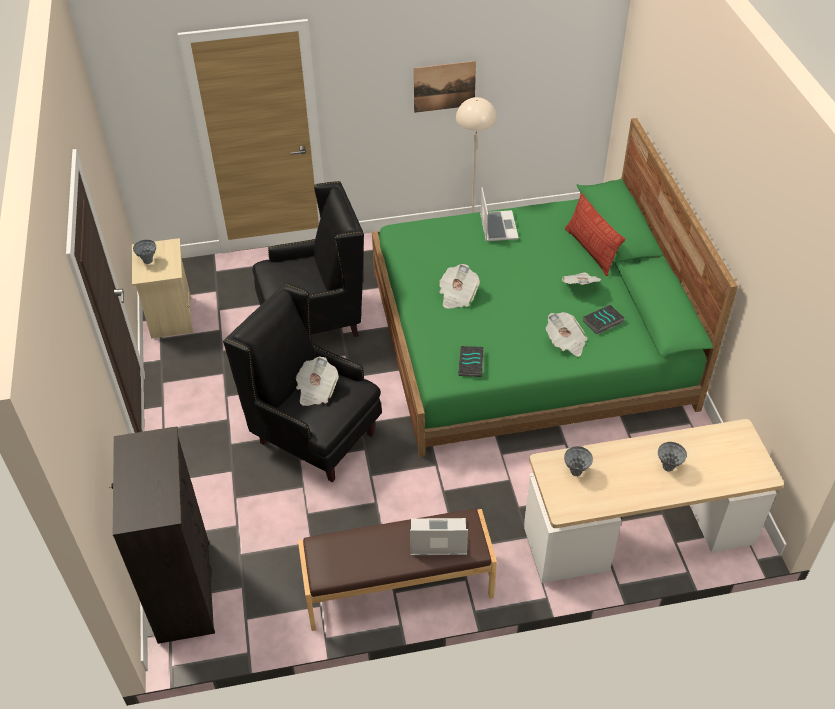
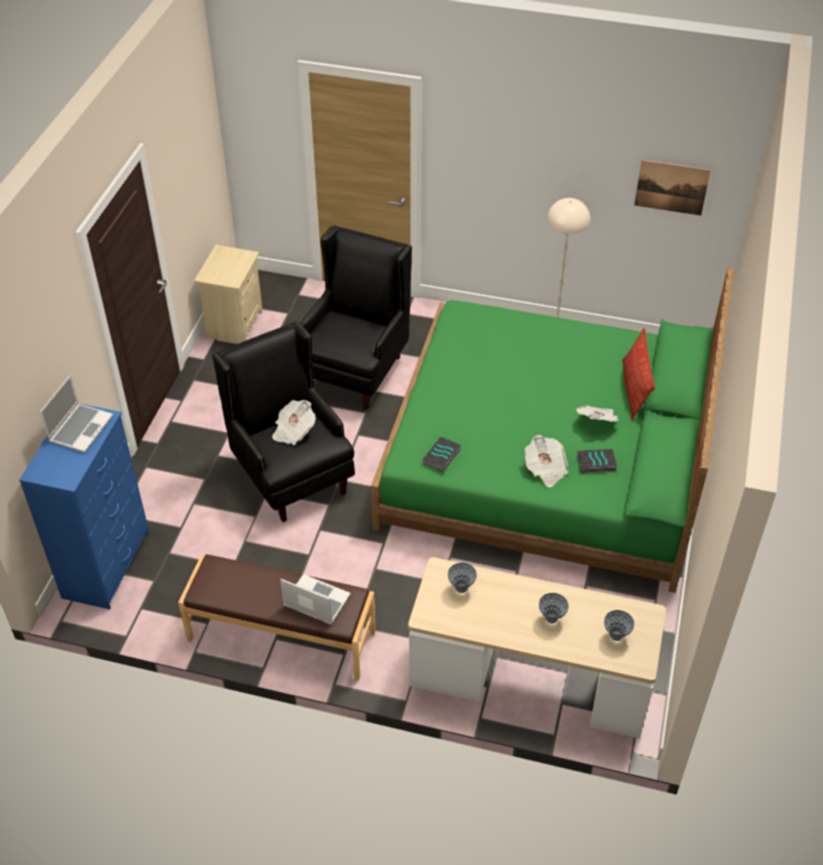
camera: 25 degrees right, 0 degrees up
(148, 261) = (219, 264): grey vase -> grey vase (616, 636)
(185, 590) = (108, 564): black dresser -> blue dresser
(313, 323) = (355, 372): black armchair -> black armchair turned 75 degrees counterclockwise
(444, 86) = (552, 179): picture -> picture (671, 187)
(457, 295) = (472, 389): newspaper -> none
(497, 227) = (556, 336): laptop -> laptop (81, 428)

